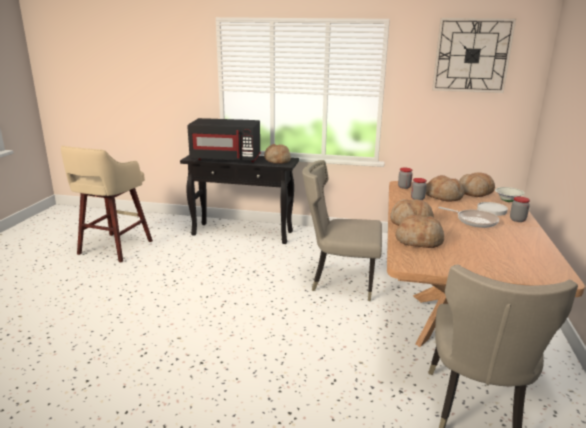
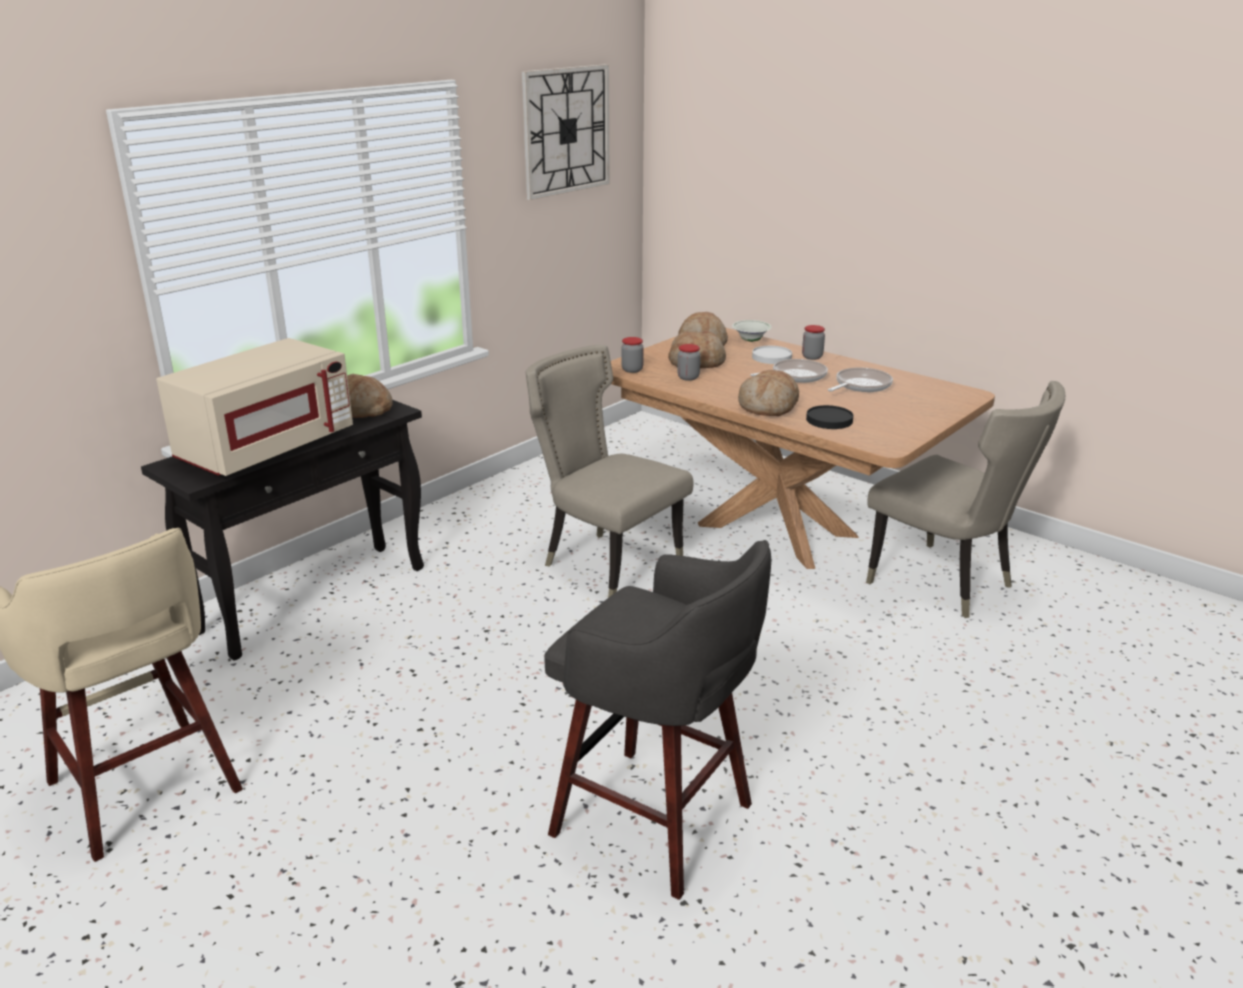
camera: 60 degrees left, 5 degrees up
(141, 357) = (657, 822): none -> grey stool
(226, 159) = (266, 448): black microwave -> beige microwave
(340, 281) = (606, 564): beige chair -> beige chair turned 90 degrees clockwise
(419, 240) = (829, 420): bread -> black plate
(497, 240) = (860, 385): none -> frying pan

